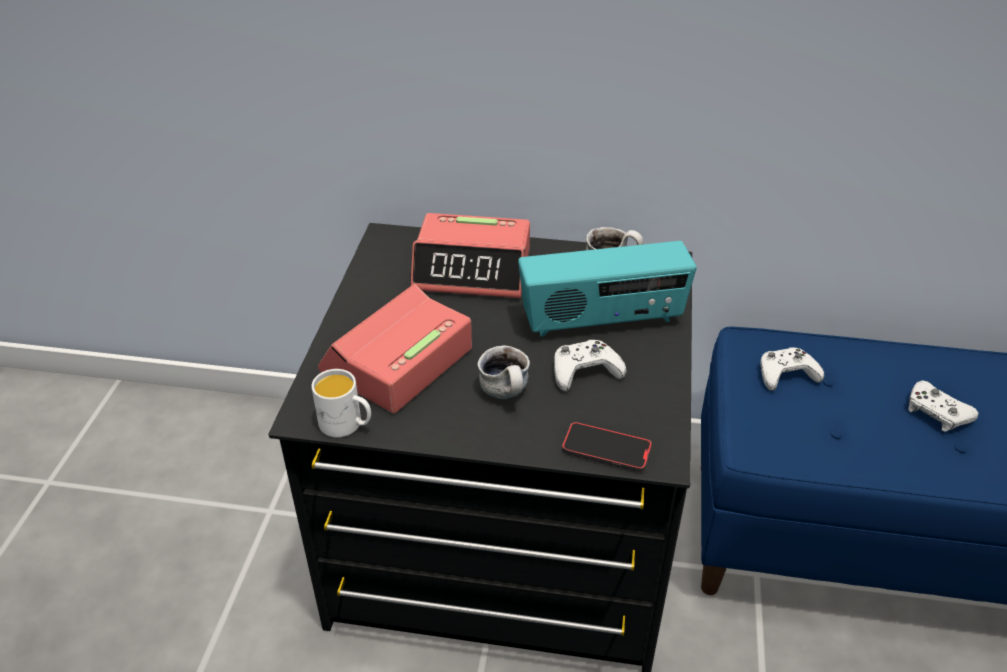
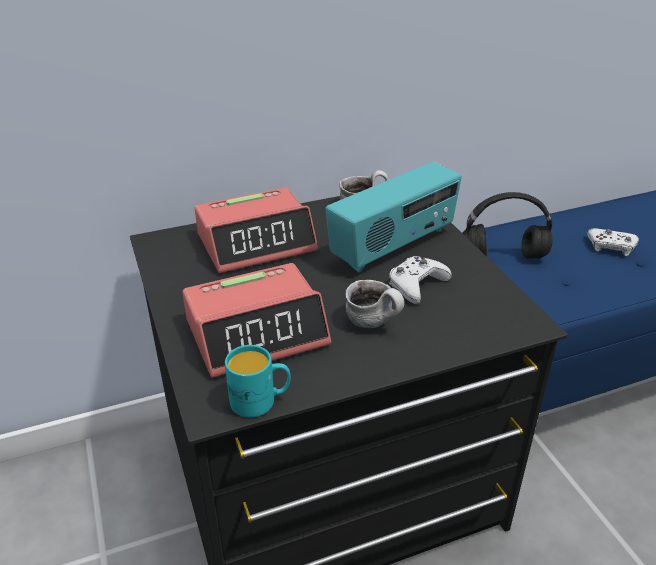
camera: 30 degrees left, 5 degrees down
(347, 425) = (260, 401): white mug -> turquoise mug
(397, 361) = (257, 332): alarm clock -> alarm clock turned 120 degrees counterclockwise
(606, 449) = (488, 333): phone -> none
(786, 374) = (505, 255): white game controller -> black headphones

